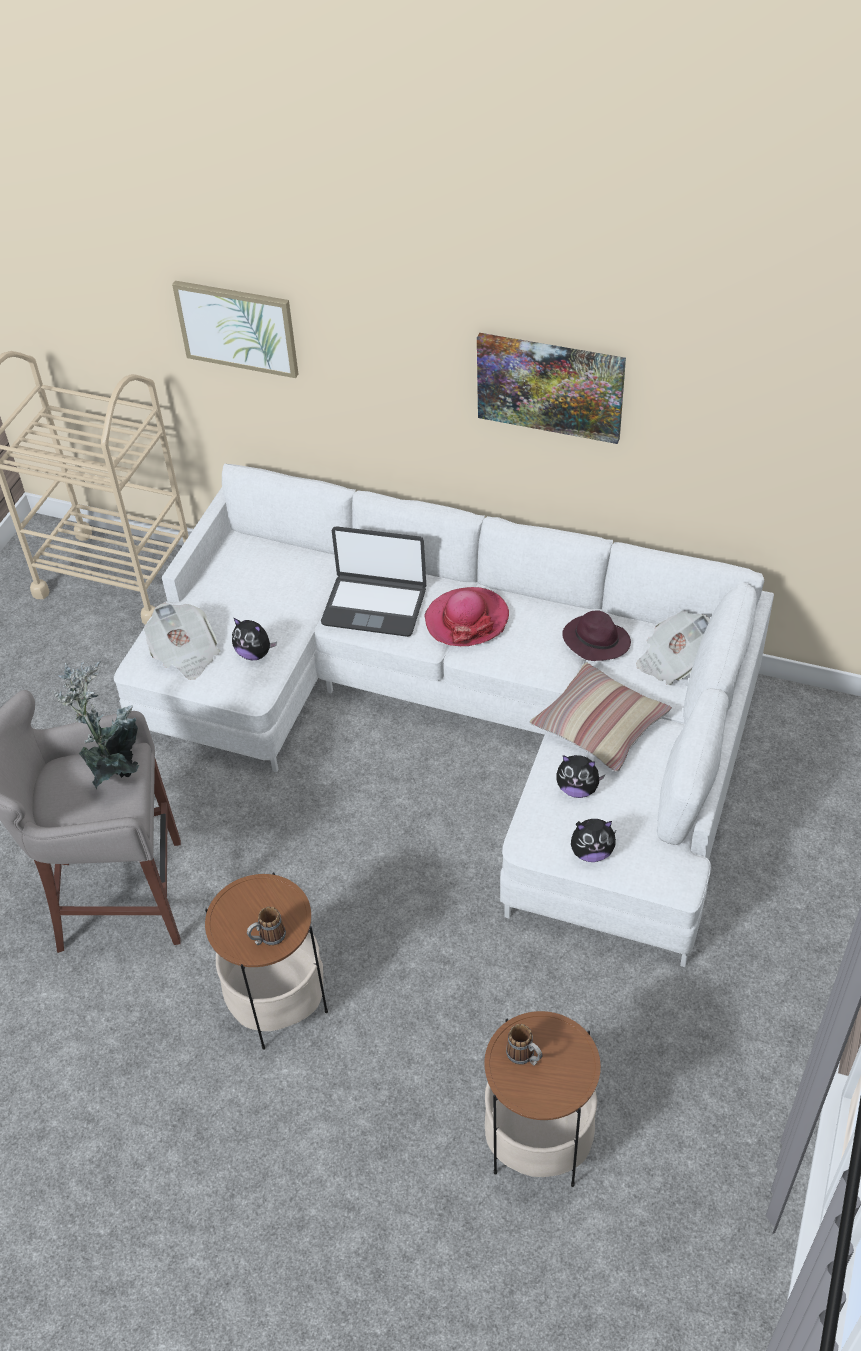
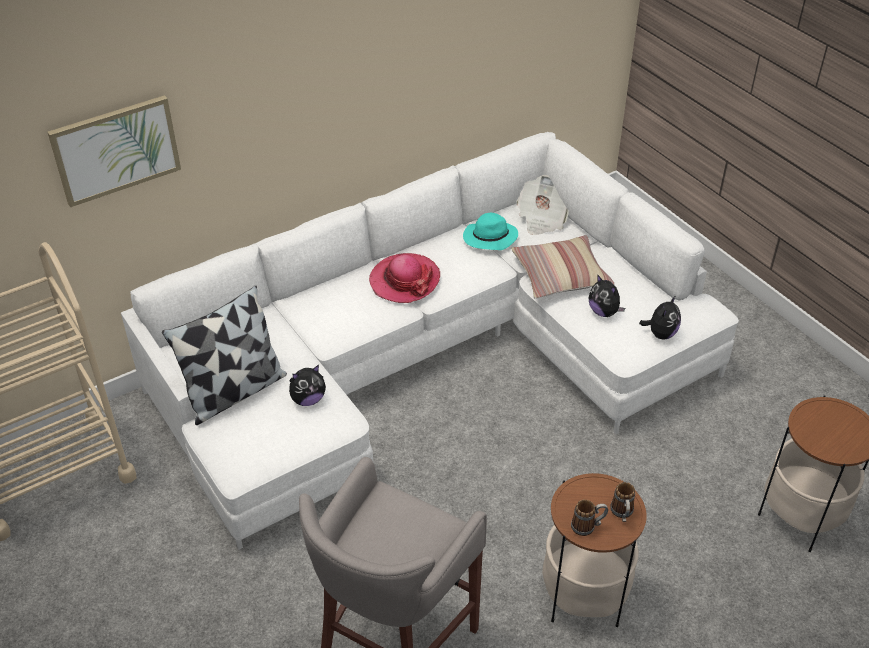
camera: 55 degrees left, 5 degrees down
(115, 768) = (392, 509): potted plant -> none
(185, 654) = (261, 438): newspaper -> none
(221, 604) = (234, 392): none -> pillow
(374, 606) = (337, 315): laptop -> none
(525, 1057) = (823, 435): mug -> mug (588, 526)
(550, 386) = (387, 63): picture -> none
(577, 789) = (604, 312): plush toy -> plush toy turned 90 degrees clockwise
(595, 641) = (489, 238): purple hat -> turquoise hat

